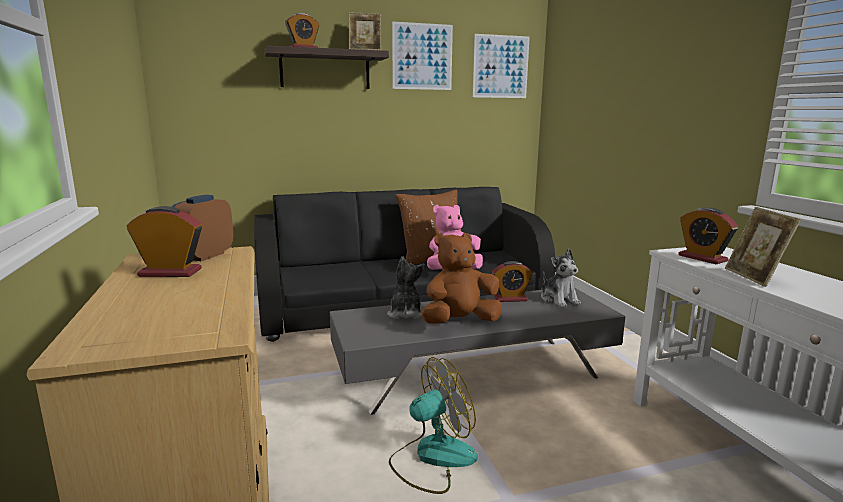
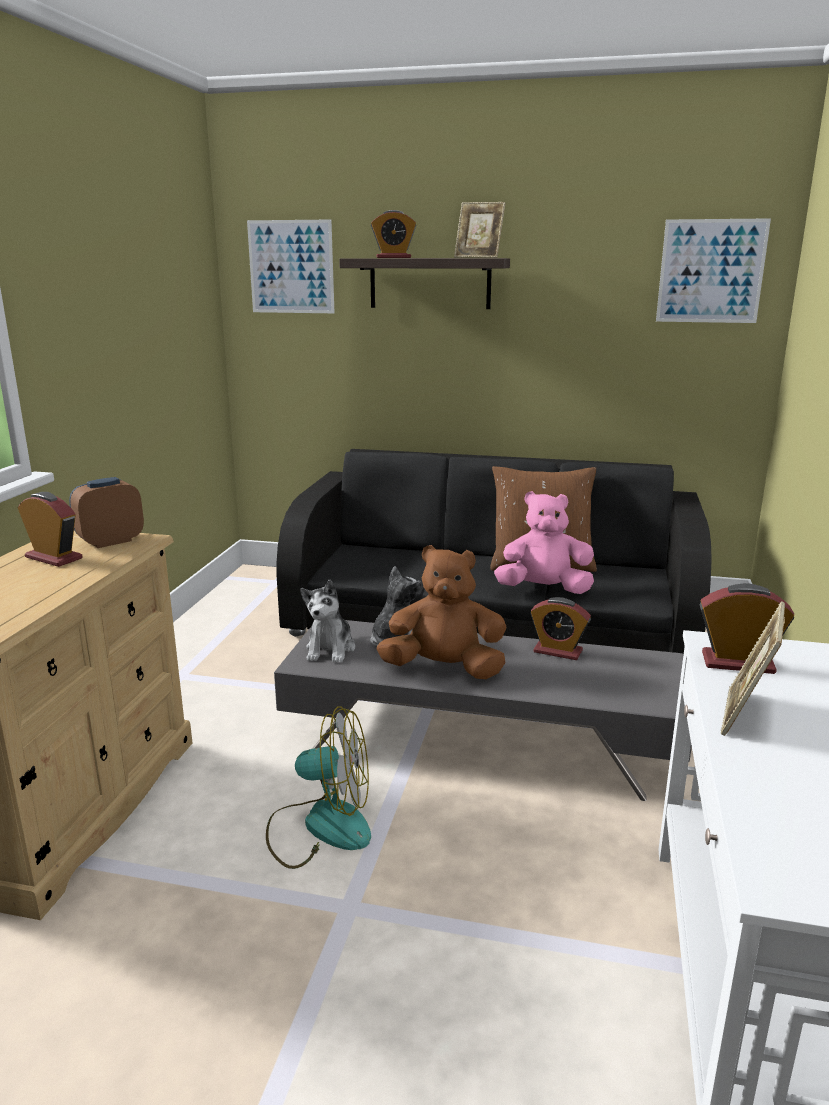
camera: 30 degrees right, 5 degrees up
(422, 56) = (574, 260): picture -> picture (291, 267)
(558, 299) = (627, 669): plush toy -> plush toy (330, 649)
(702, 258) = (737, 663): alarm clock -> alarm clock turned 105 degrees clockwise

